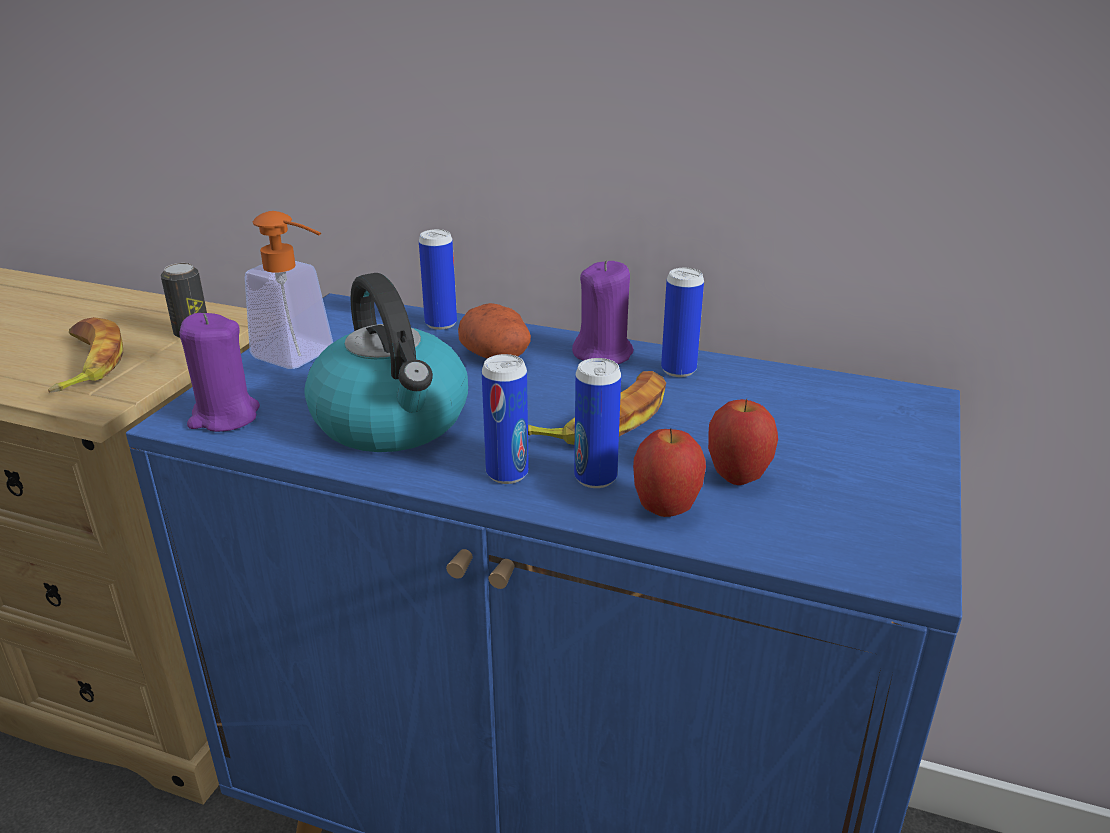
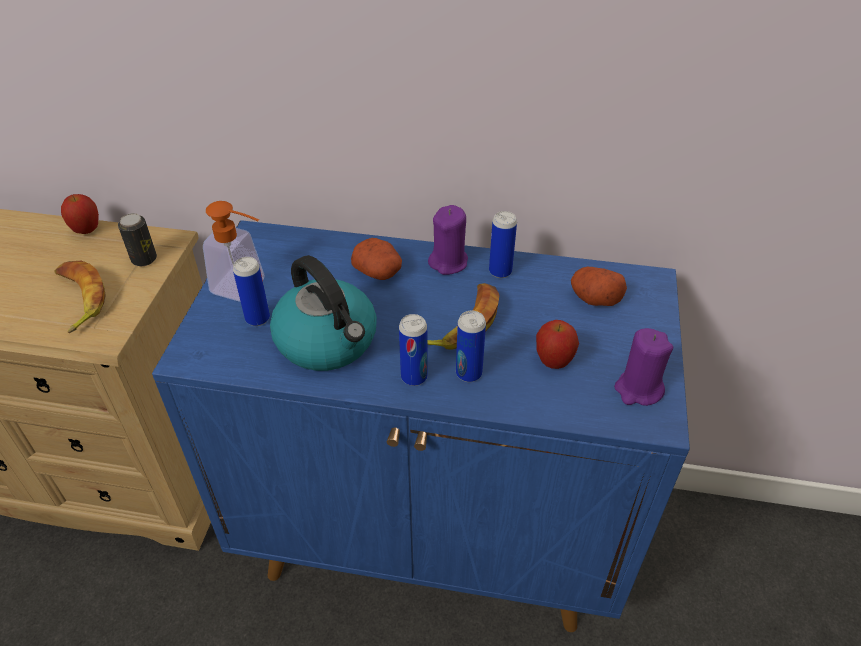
camera: 10 degrees left, 15 degrees up
(224, 417) = (214, 351): purple candle -> purple candle (638, 389)
(441, 324) = (331, 244): can -> can (257, 318)
(665, 510) = (516, 394): apple -> apple (87, 230)
(821, 410) = (594, 298): none -> potato

